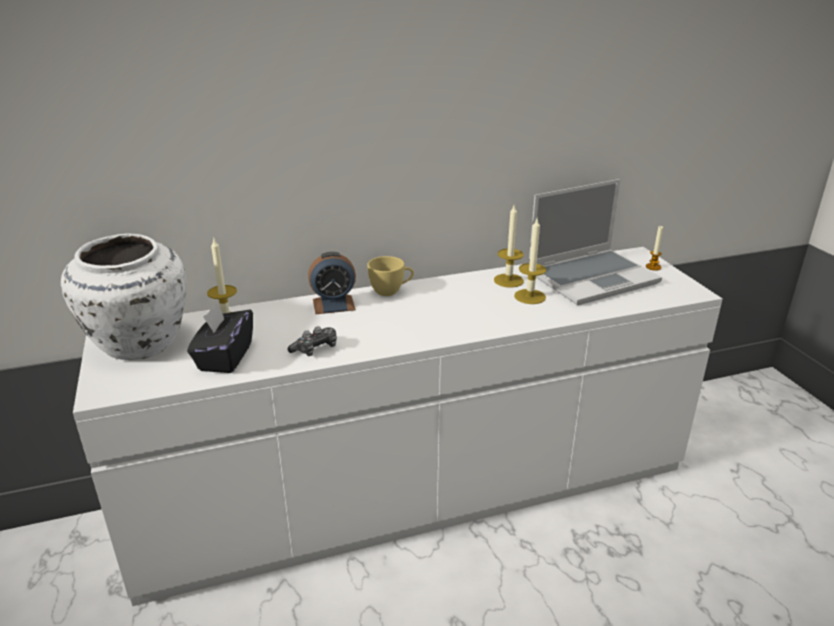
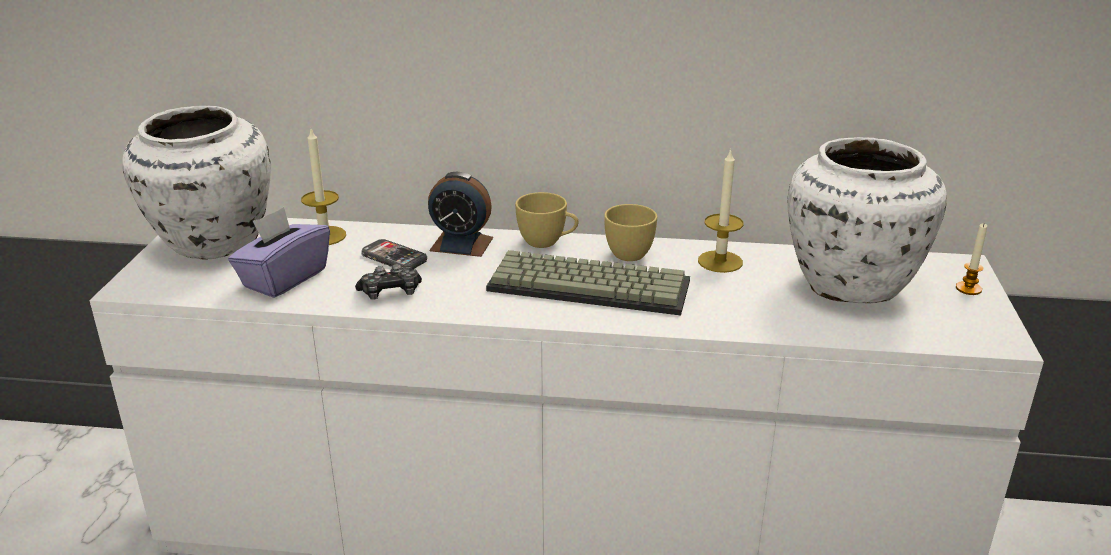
camera: 25 degrees right, 0 degrees up
(225, 357) = (284, 278): black tissue box -> purple tissue box
(294, 324) = (394, 257): none -> phone
(445, 312) = (591, 284): none -> keyboard
(447, 286) = (626, 252): none -> yellow cup
(530, 296) = (729, 290): candle -> none
(592, 278) = (851, 284): laptop -> white vase

